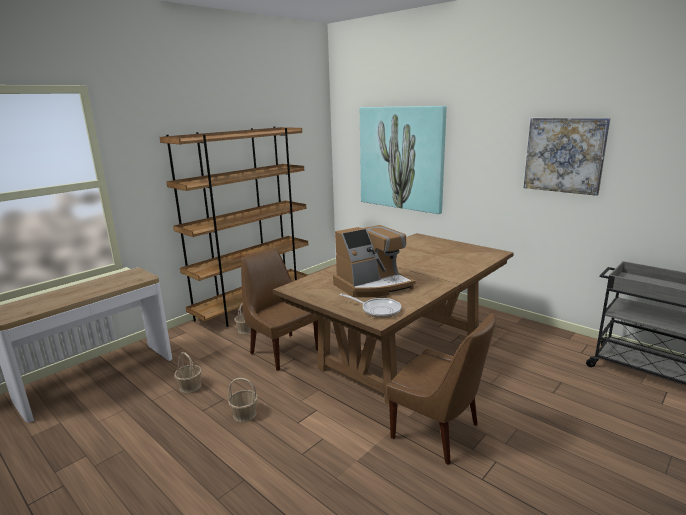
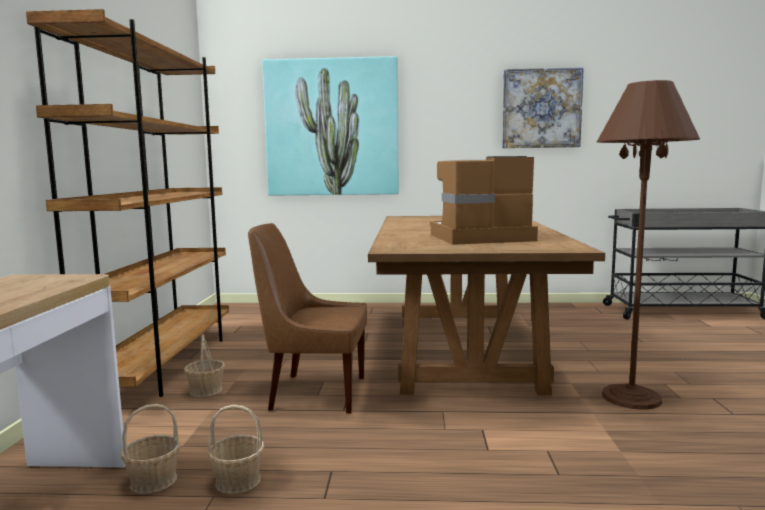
camera: 40 degrees left, 10 degrees down
(244, 414) = (400, 472): basket -> basket (153, 481)
(373, 286) = (479, 238): coffee machine -> coffee machine turned 120 degrees counterclockwise
(378, 310) = (548, 245): frying pan -> none
(438, 432) = (631, 397): brown chair -> brown floor lamp

